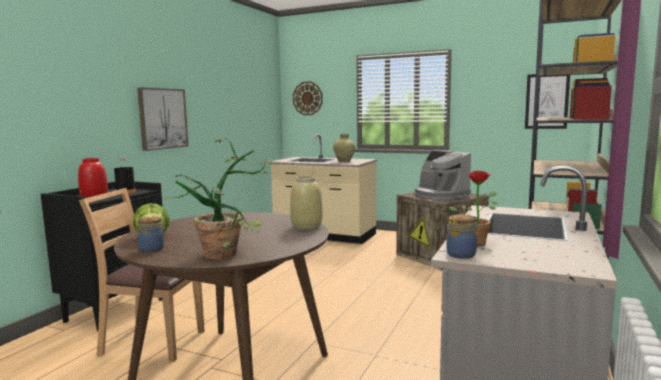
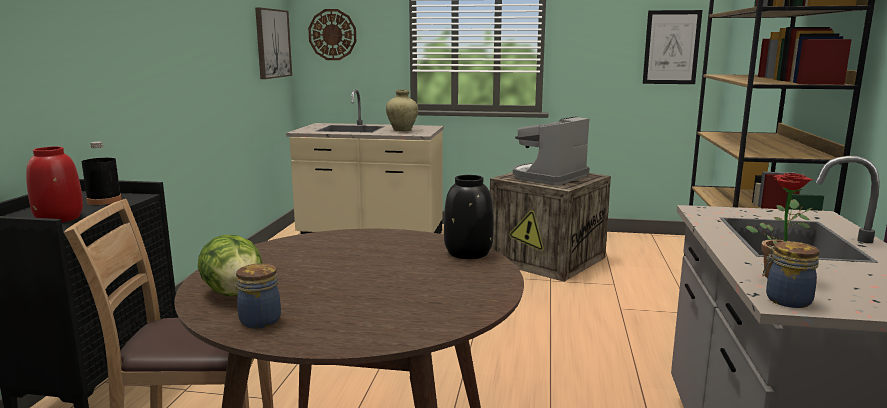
camera: 15 degrees left, 5 degrees up
(162, 118) = (135, 70): picture -> picture (272, 43)
(229, 253) = (406, 318): potted plant -> none
(306, 226) = (467, 253): beige vase -> black vase
(440, 195) = (548, 177): coffee machine -> coffee machine turned 90 degrees clockwise

